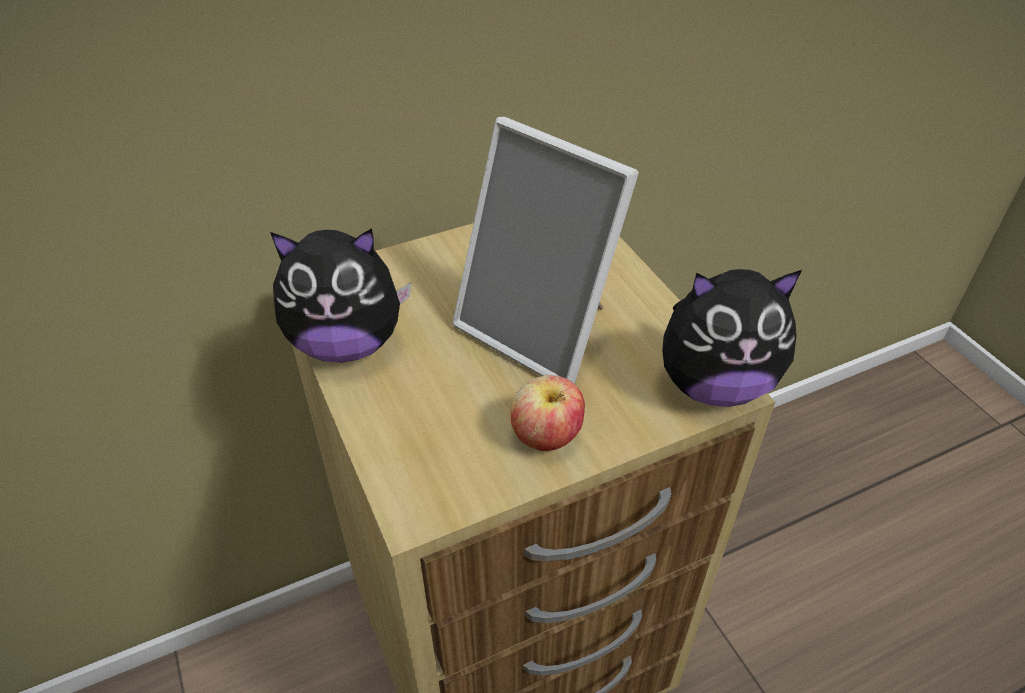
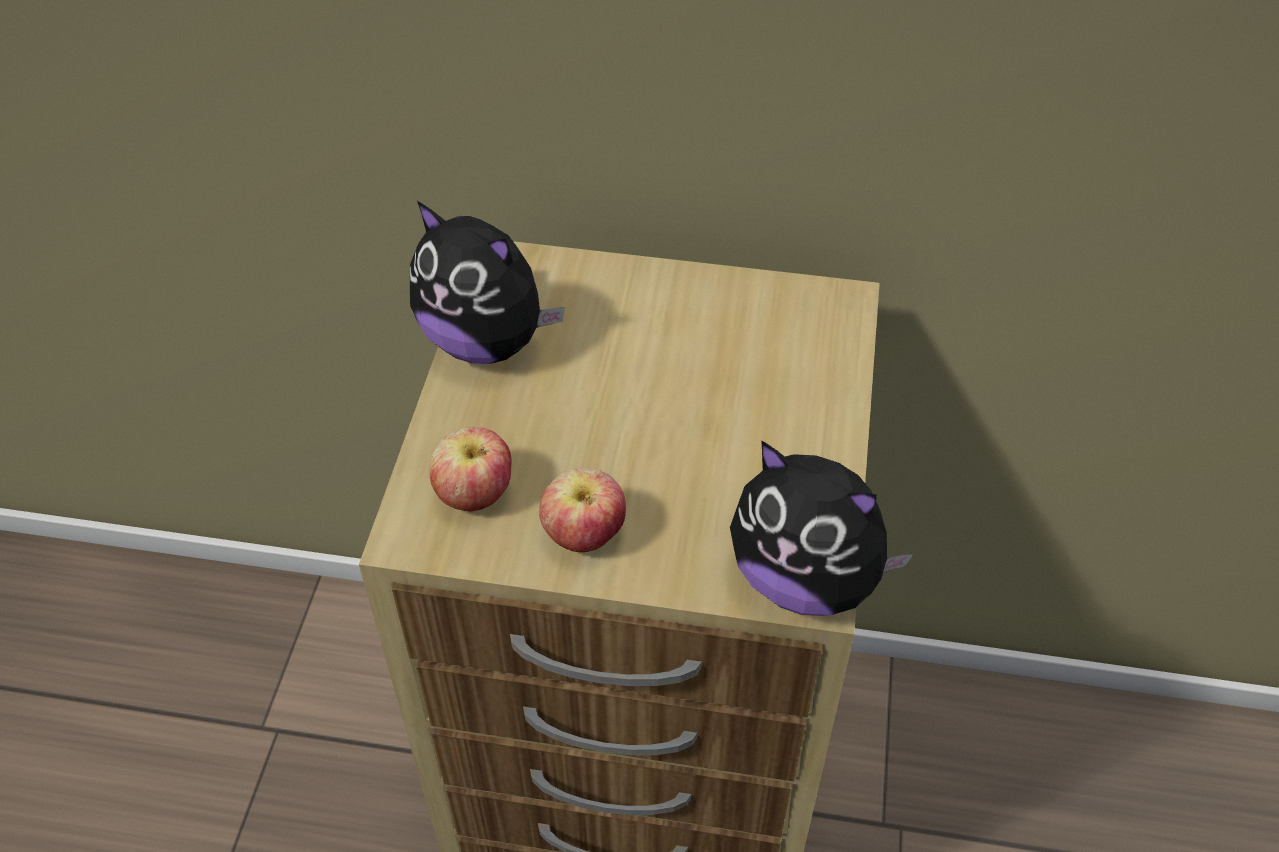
camera: 35 degrees right, 5 degrees up
(439, 453) = (475, 495): none -> apple
(541, 330) = (682, 424): picture frame -> none

